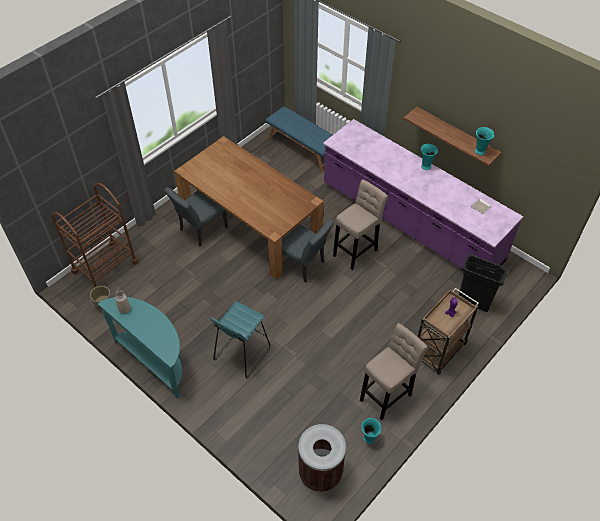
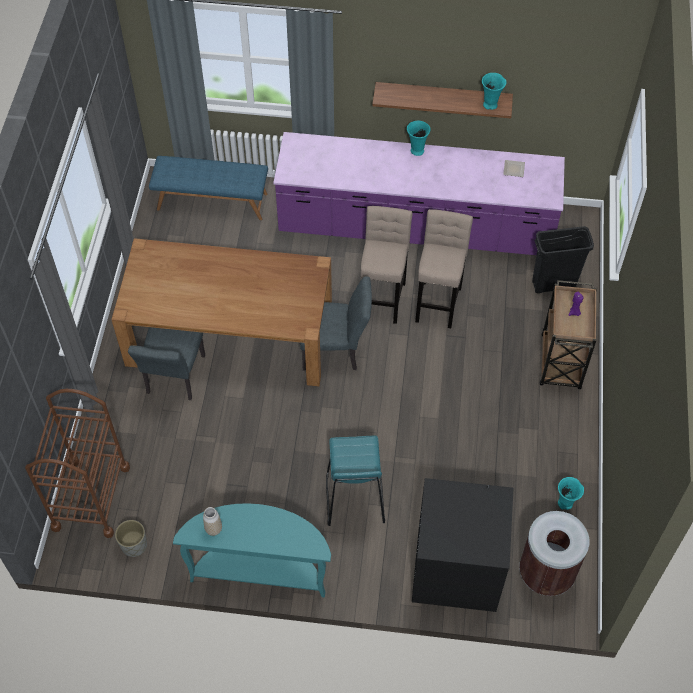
camera: 35 degrees left, 5 degrees up
(265, 433) = (455, 570): none -> black washing machine
(387, 395) = (547, 445): beige stool -> beige stool (438, 301)

